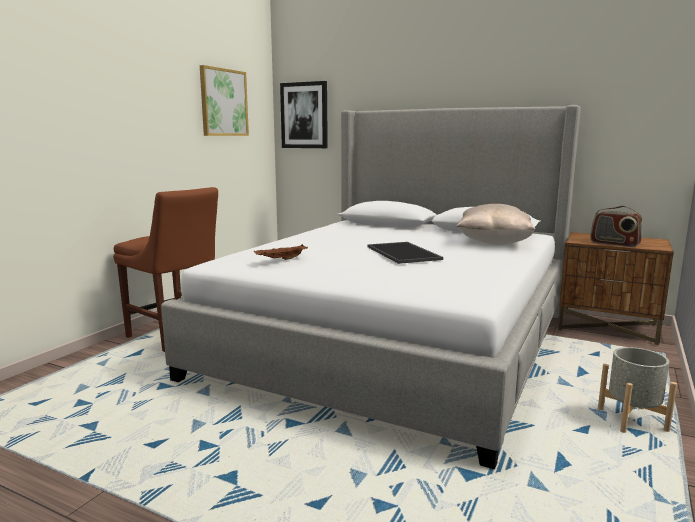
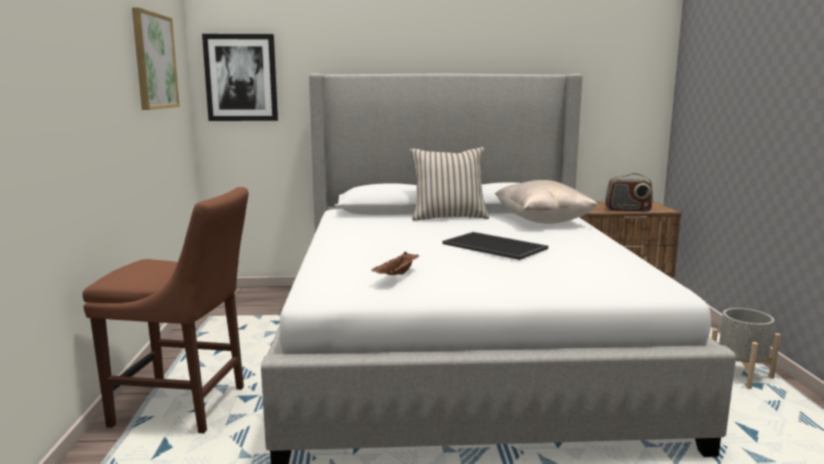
camera: 30 degrees left, 0 degrees up
(421, 232) = (448, 217): none -> beige pillow

